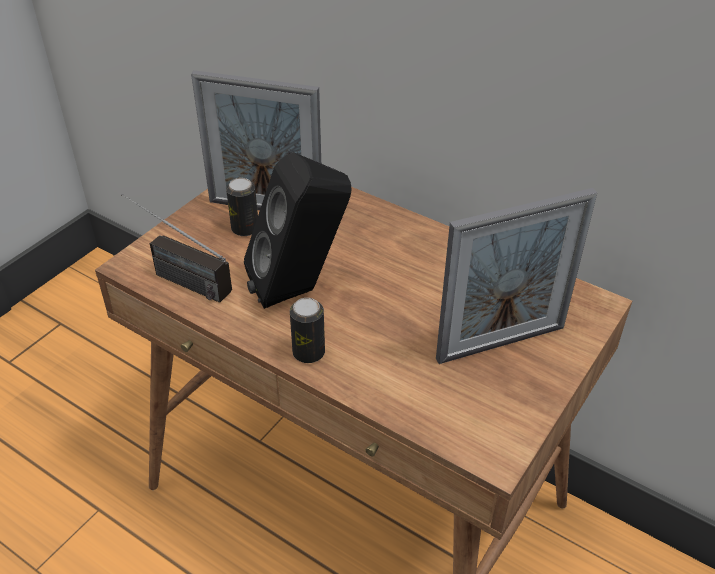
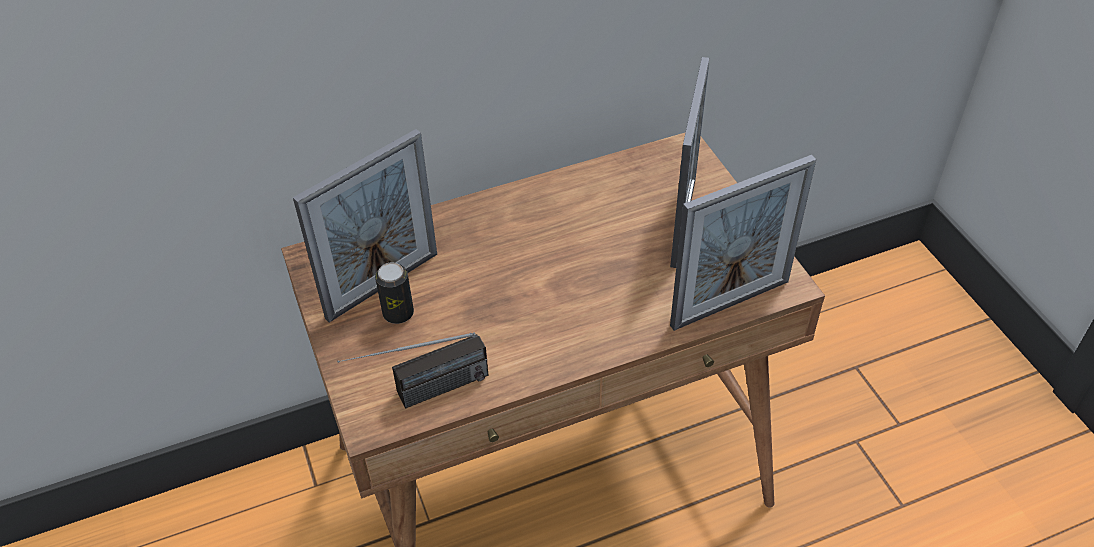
camera: 55 degrees left, 5 degrees up
(301, 290) = (520, 311): black speaker -> none
(308, 353) = (602, 341): can -> none
(429, 421) = (730, 303): none -> picture frame

